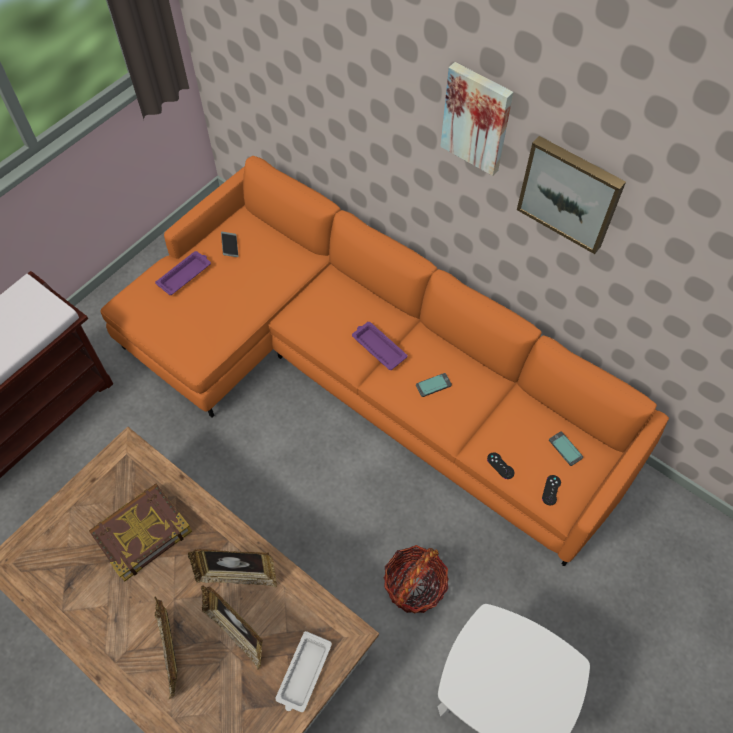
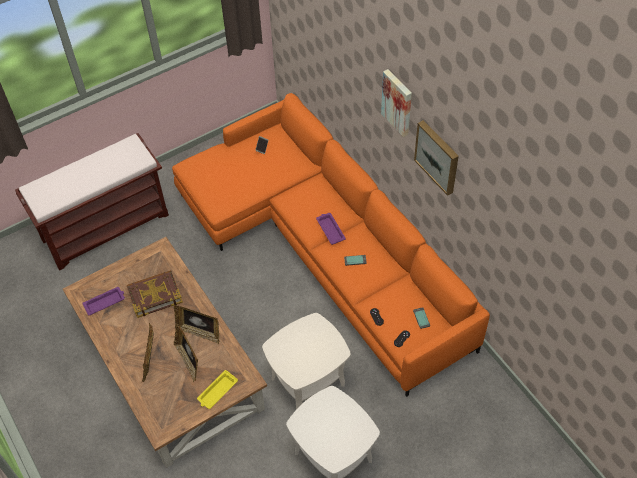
camera: 20 degrees right, 5 degrees down
(185, 275) = (228, 157): purple tray -> purple tray (105, 302)
(303, 674) = (217, 391): white tray -> yellow tray
(414, 586) = (308, 381): basket -> white side table

